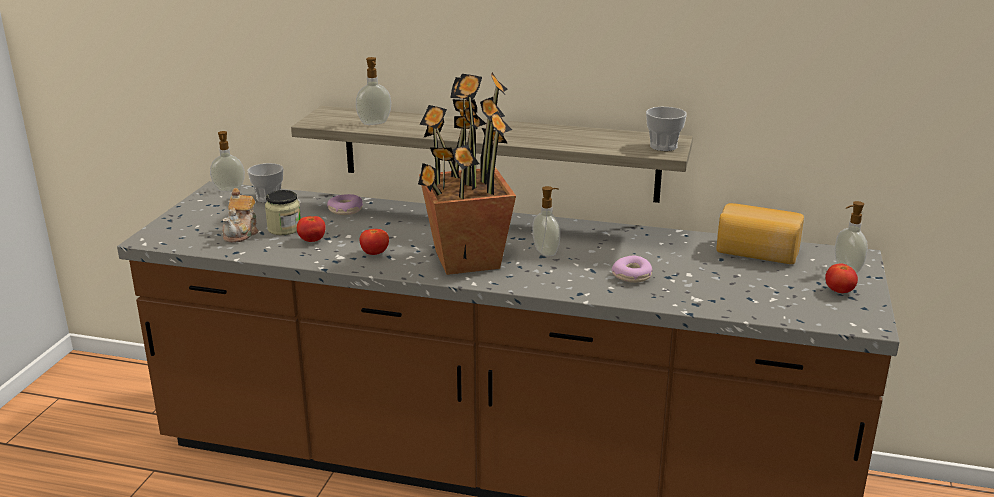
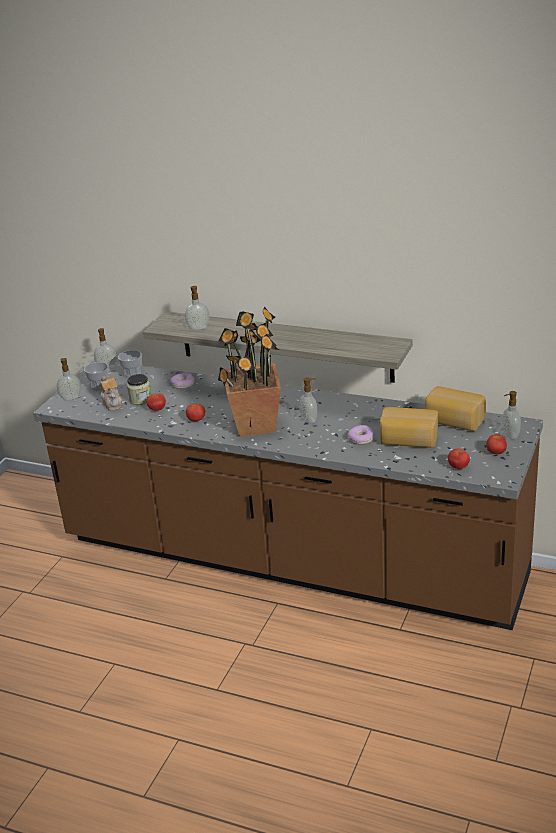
camera: 10 degrees right, 5 degrees up
(176, 226) = (71, 397): none -> soap dispenser
(242, 233) = (112, 403): teapot -> teapot turned 45 degrees counterclockwise
(663, 146) = (387, 349): cup -> cup (99, 386)
(703, 277) = (408, 441): none -> bread
(794, 311) = (458, 467): none -> tomato

